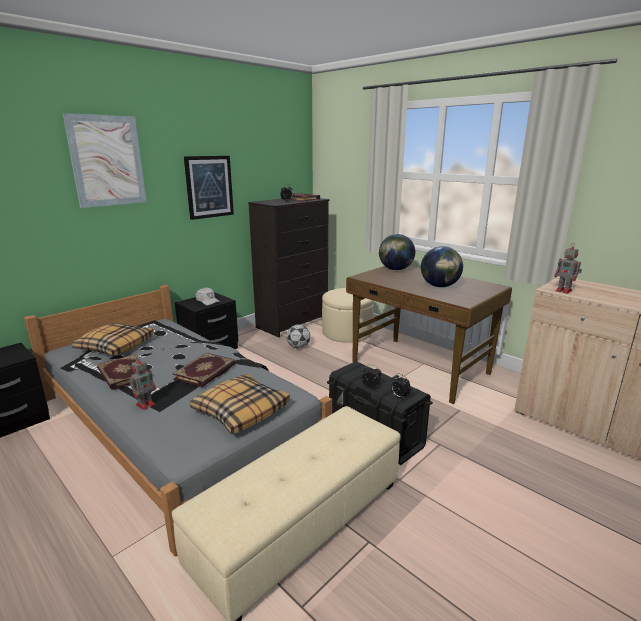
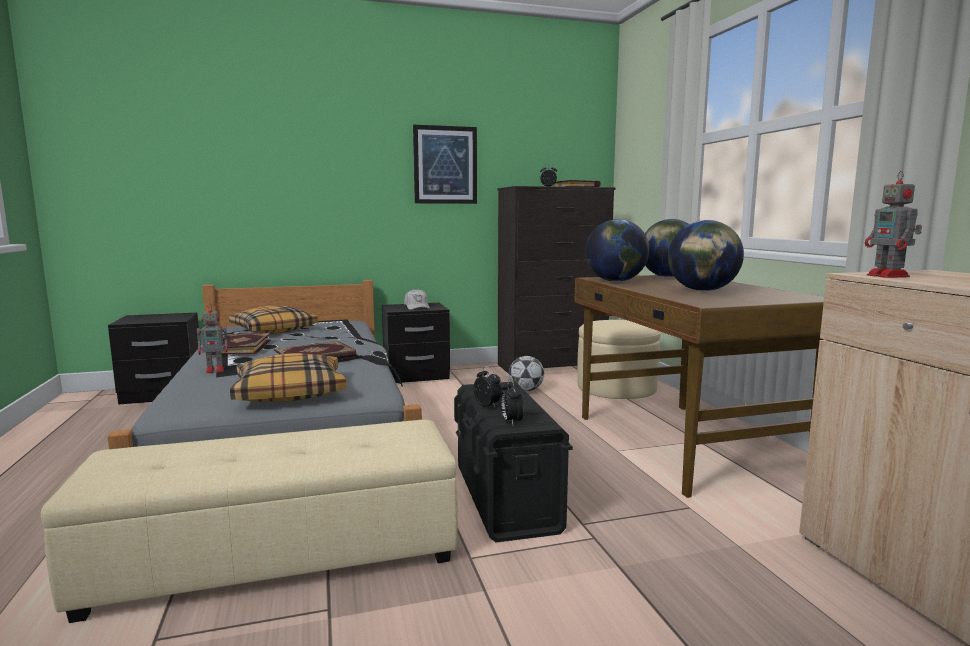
camera: 30 degrees right, 10 degrees down
(107, 161) = (317, 125): picture -> none
(379, 280) = (616, 281): none -> globe

